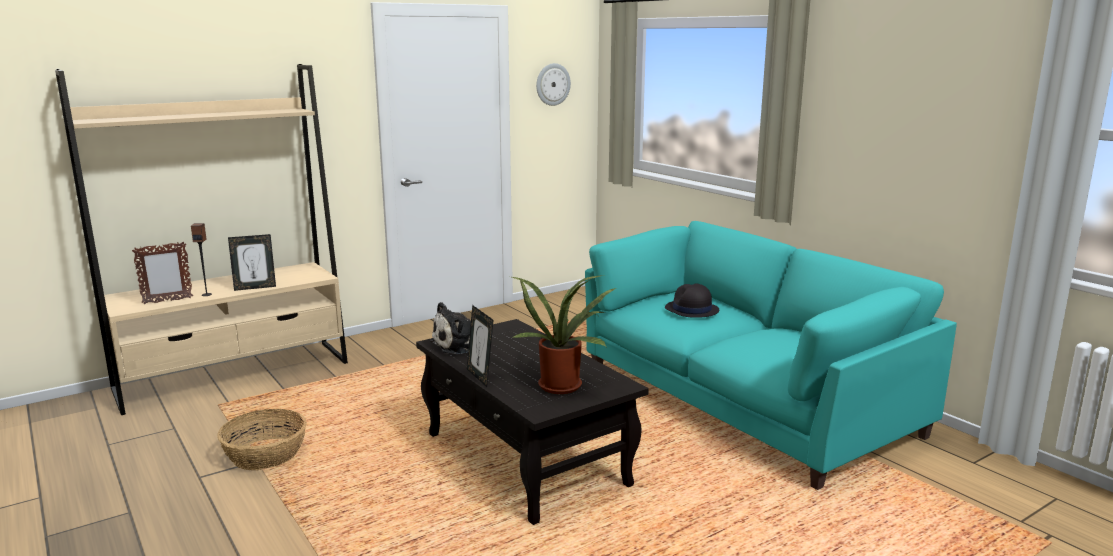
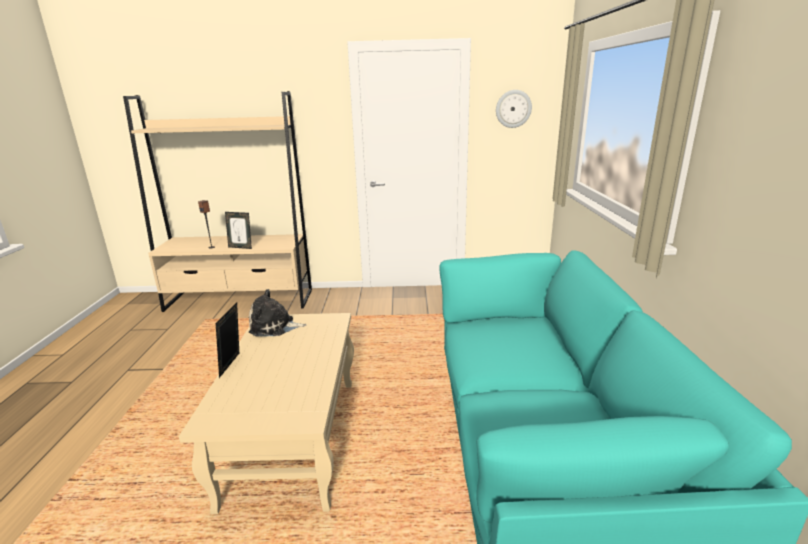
camera: 35 degrees right, 5 degrees up
(167, 301) = (188, 247): picture frame -> none
(265, 455) = (174, 366): basket -> none
(526, 460) = (293, 439): black coffee table -> beige coffee table
(563, 384) = (268, 398): potted plant -> none
(691, 310) = (512, 344): black hat -> none

